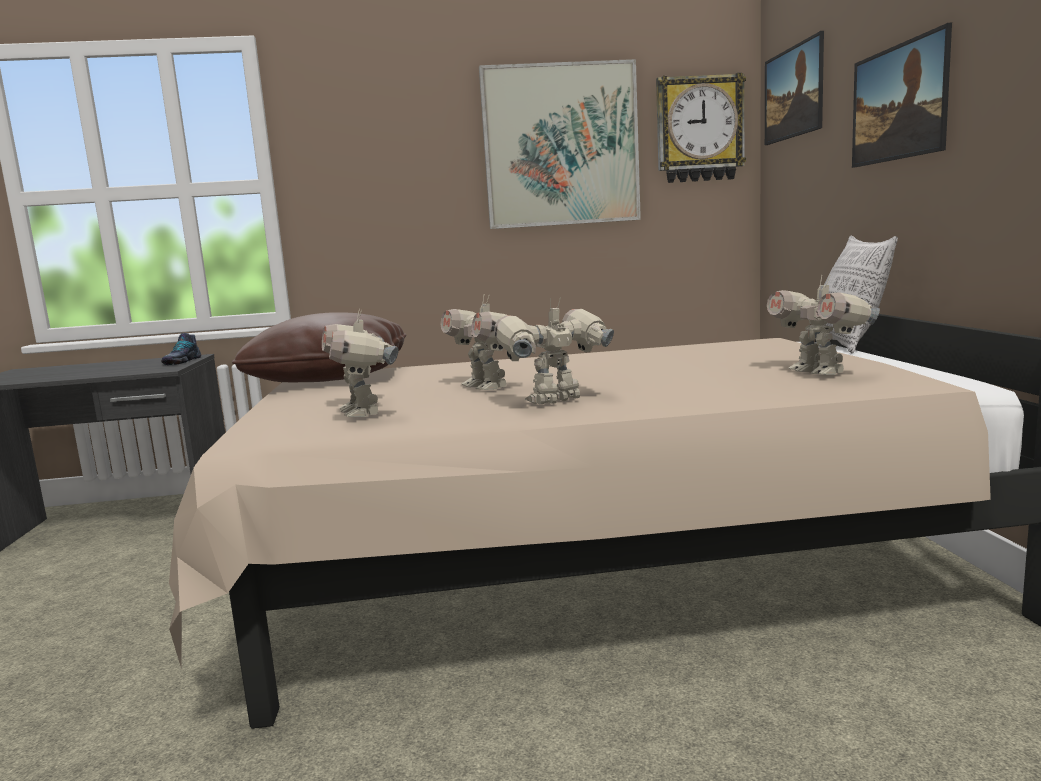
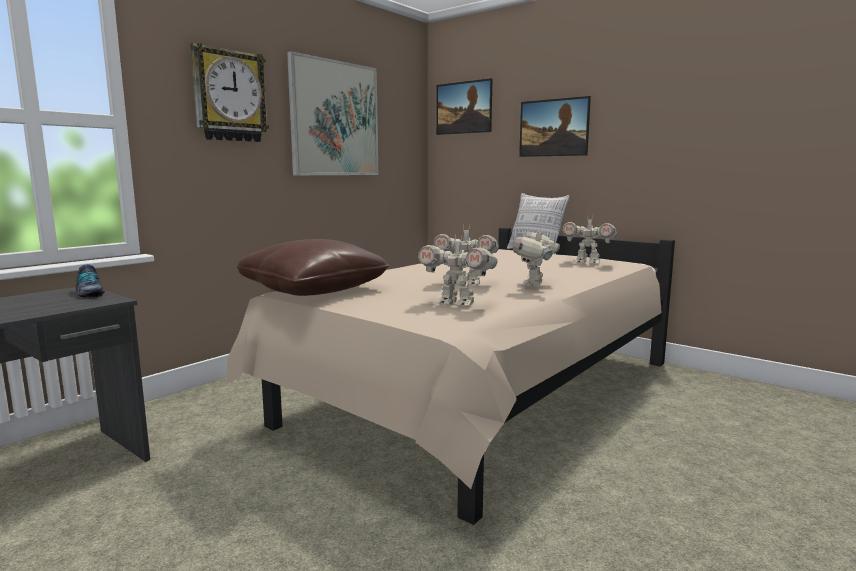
camera: 45 degrees left, 0 degrees up
(699, 129) = (403, 119): wall clock -> wall clock (229, 96)

